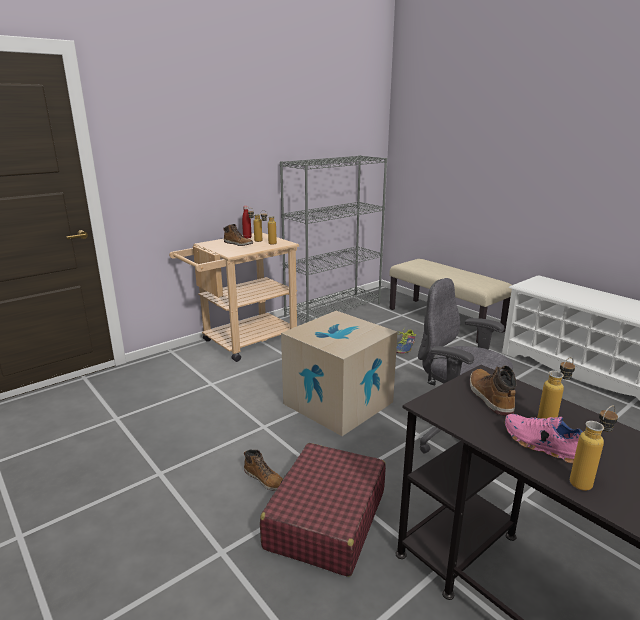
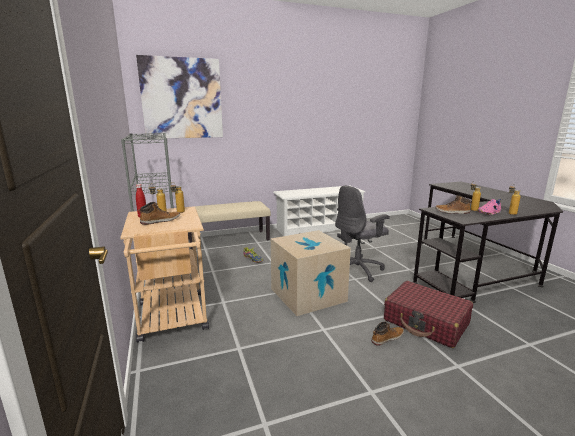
camera: 70 degrees left, 5 degrees down
(441, 112) = (182, 98): none -> picture

